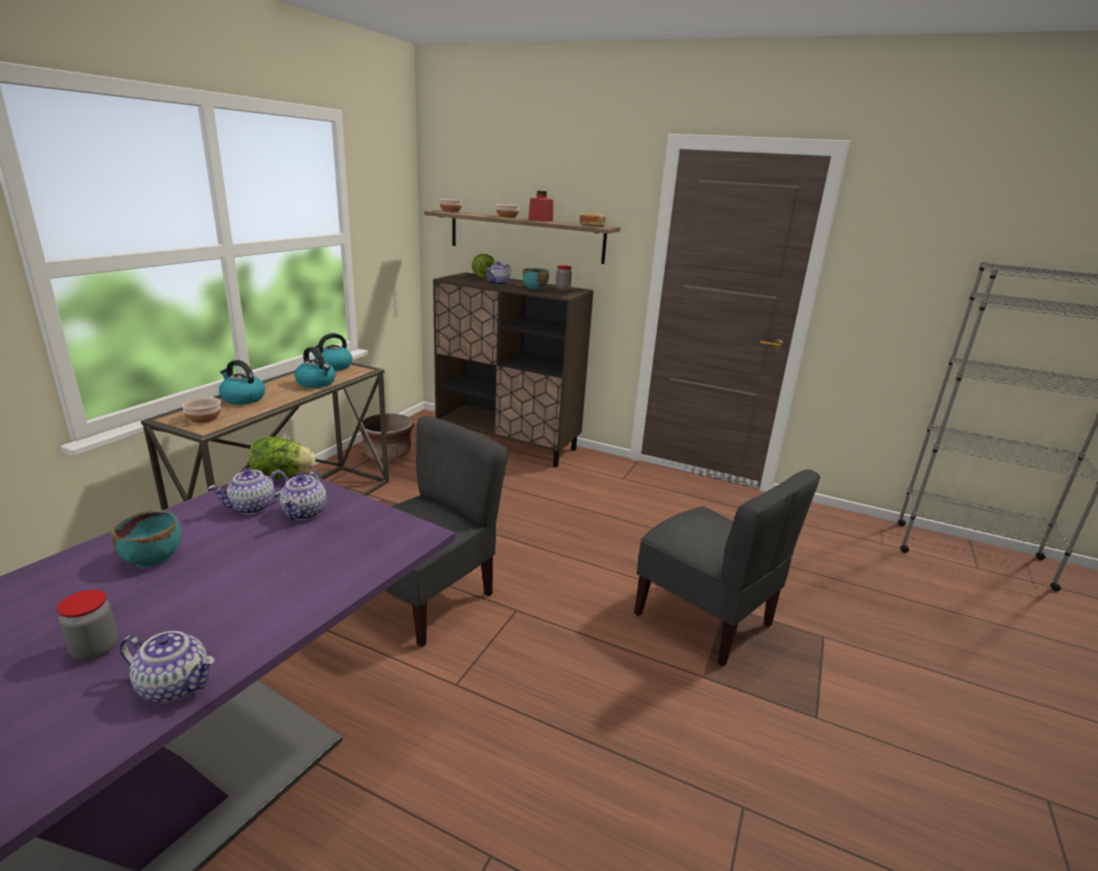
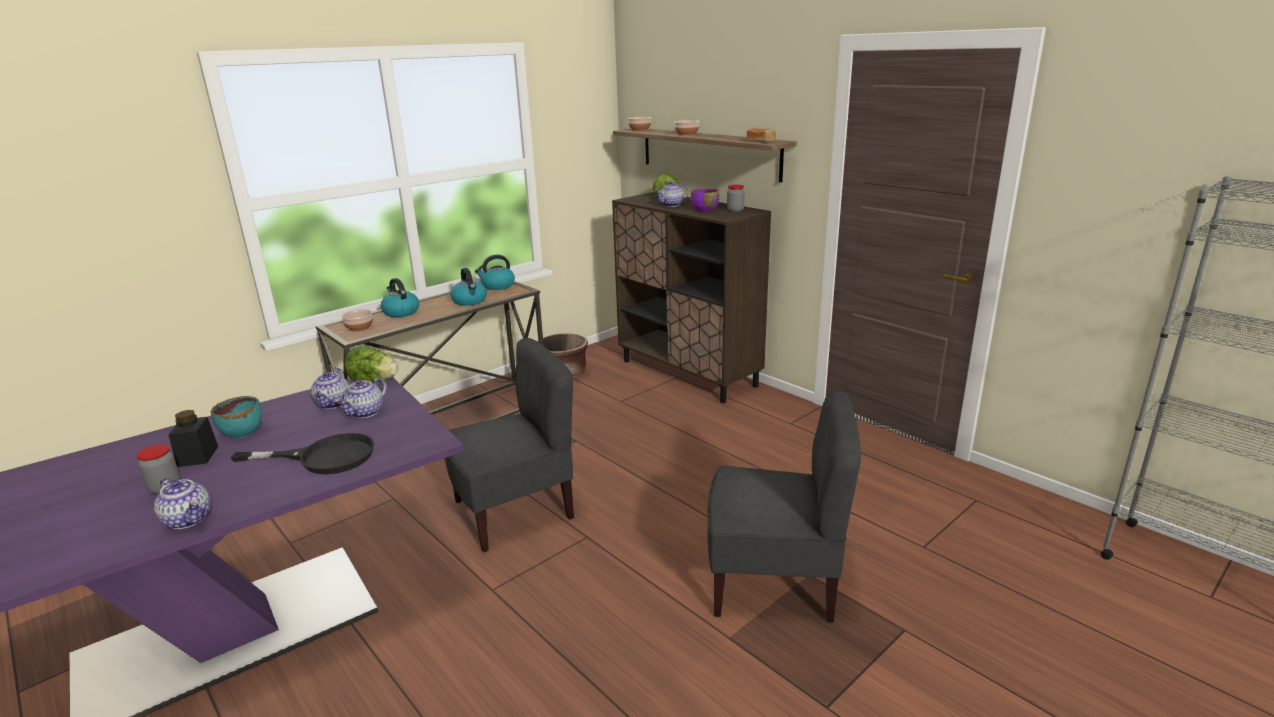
camera: 25 degrees right, 0 degrees up
(111, 598) = (198, 456): none -> black jar
(252, 507) = (333, 403): teapot -> teapot turned 75 degrees counterclockwise
(301, 572) = (324, 457): none -> black frying pan
(535, 288) = (704, 210): turquoise bowl -> purple bowl
(540, 220) = (715, 136): red jar -> none
(704, 619) = (774, 583): grey chair -> grey chair turned 60 degrees counterclockwise

